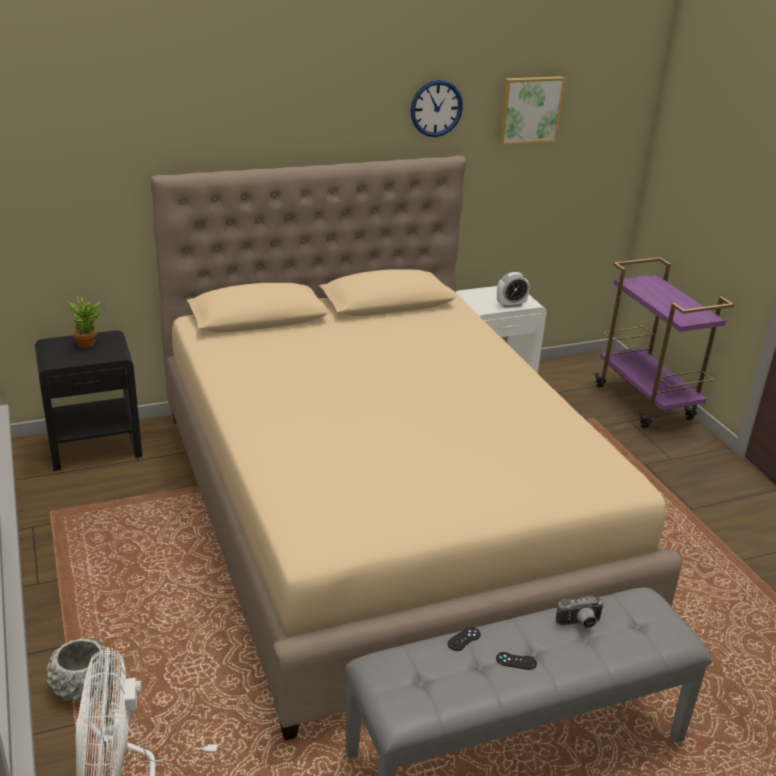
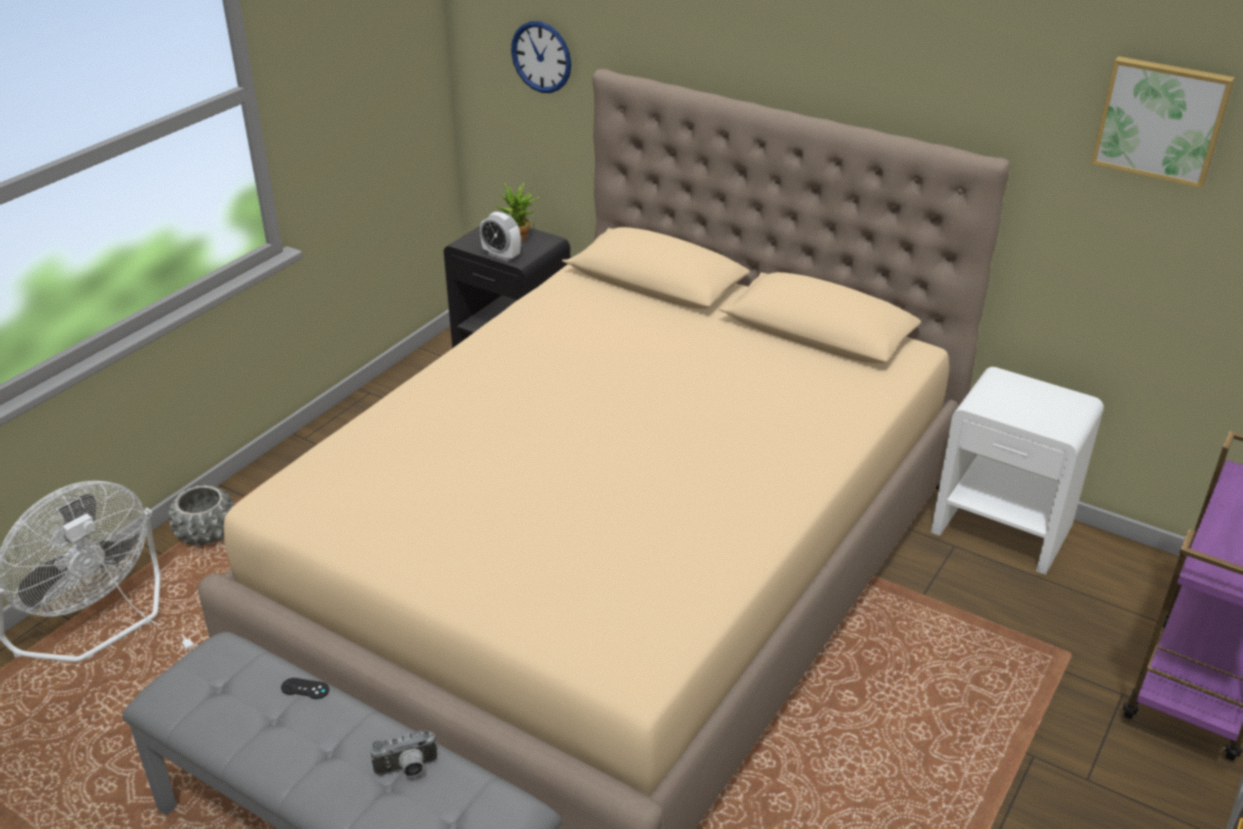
camera: 55 degrees right, 5 degrees up
(436, 108) = (990, 77): wall clock -> wall clock (541, 57)
(511, 305) = (1027, 419): alarm clock -> alarm clock (501, 255)
(516, 661) = (300, 743): black game controller -> none
(580, 624) = (407, 770): camera -> camera turned 60 degrees counterclockwise

